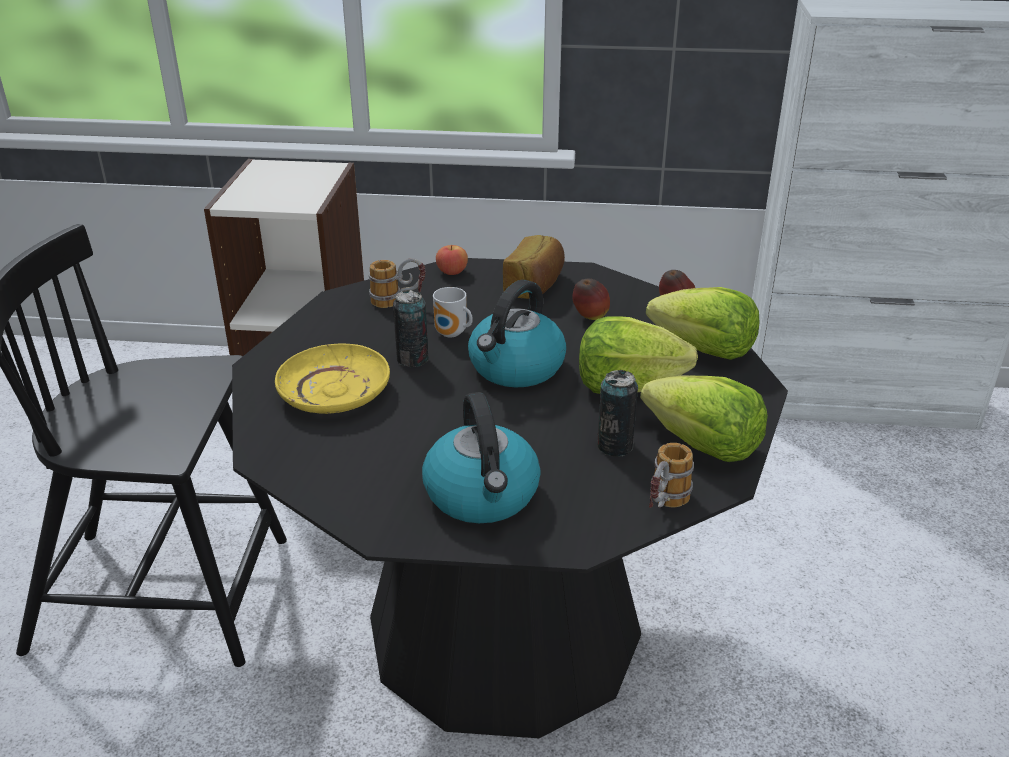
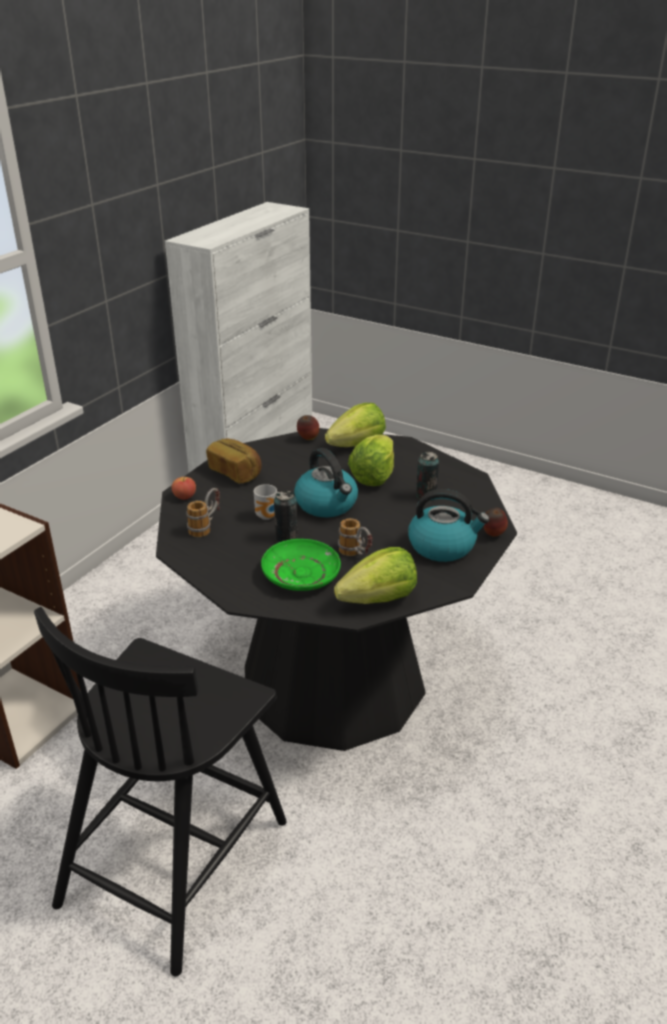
camera: 65 degrees left, 0 degrees up
(335, 392) = (301, 574): yellow plate -> green plate
(590, 318) = (292, 466): apple -> apple (492, 535)
(663, 506) = (483, 498): mug -> mug (356, 555)
(702, 446) = (442, 473): lettuce -> lettuce (379, 599)

